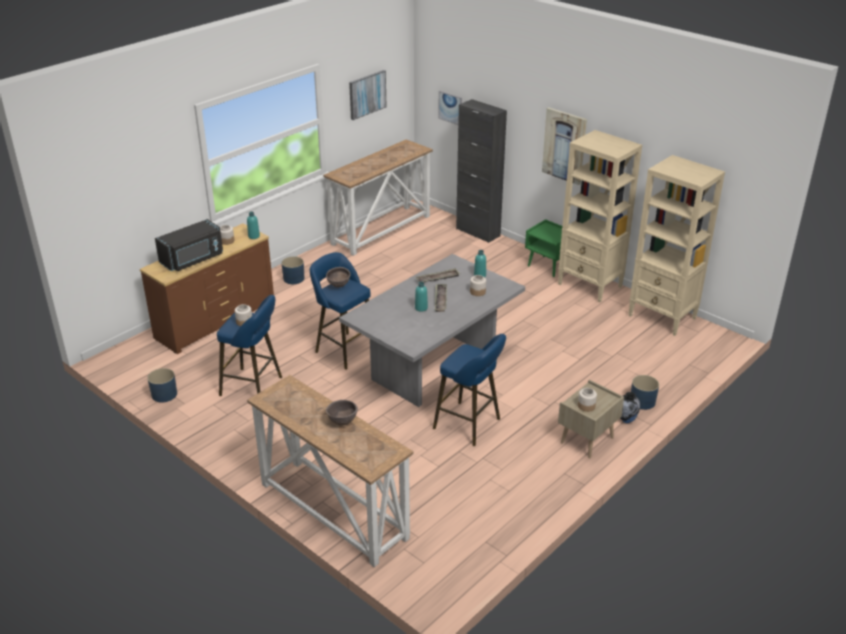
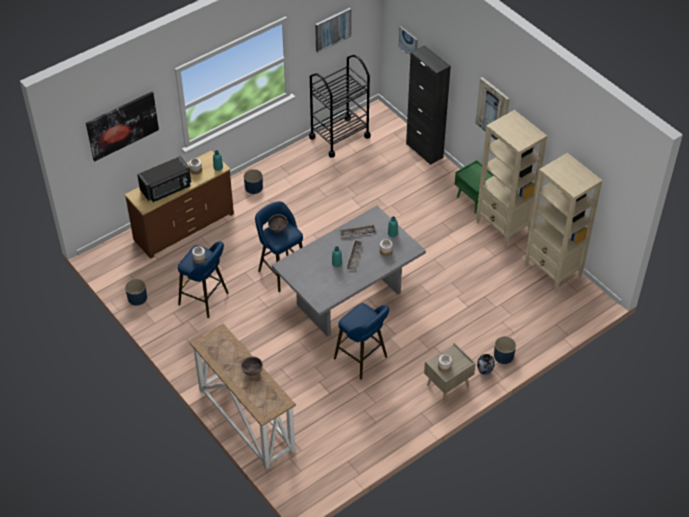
camera: 10 degrees right, 15 degrees up
(132, 174) = (122, 125): none -> picture
(381, 230) = (339, 137): console table -> black cart

